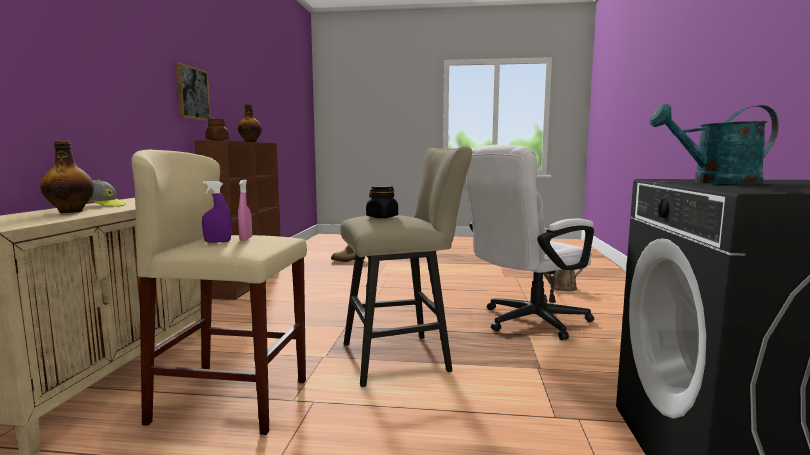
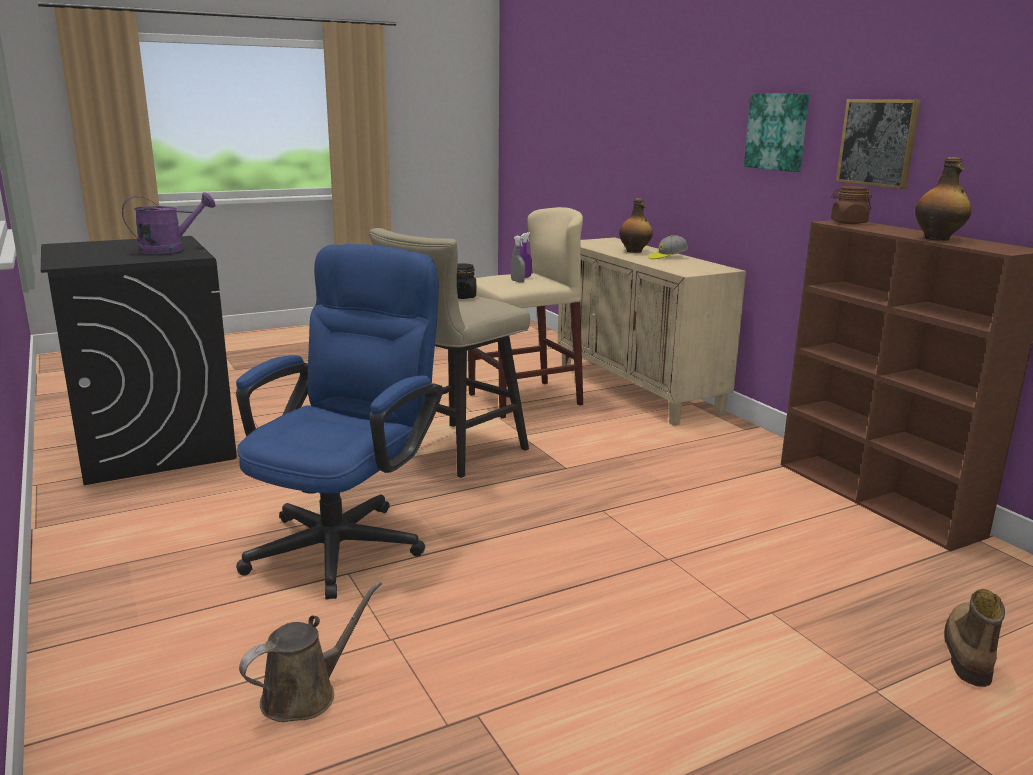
camera: 145 degrees right, 10 degrees up
(134, 76) = (778, 131): none -> picture
(246, 239) = (517, 281): pink spray bottle -> grey spray bottle
(526, 322) = (346, 540): white office chair -> blue office chair
(715, 182) = (169, 249): turquoise watering can -> purple watering can

